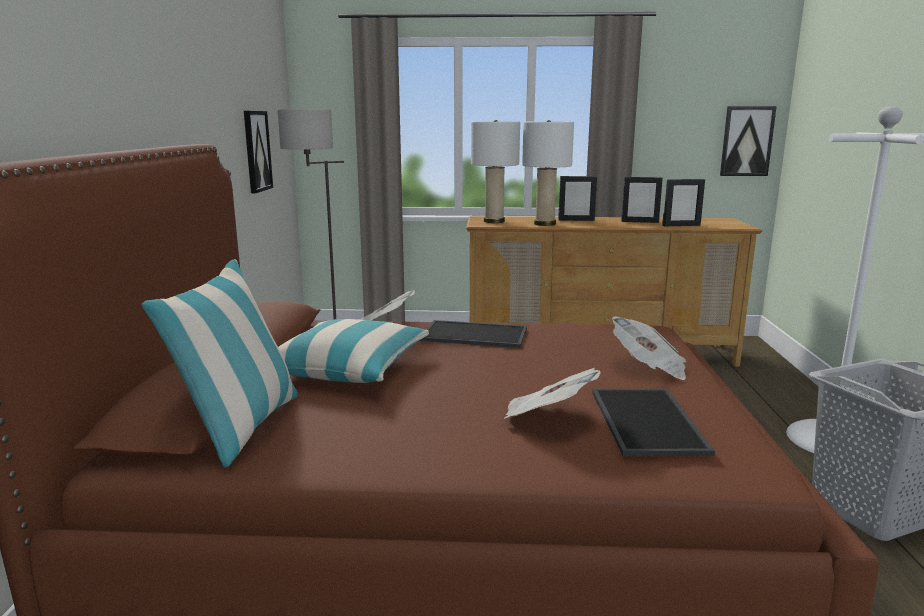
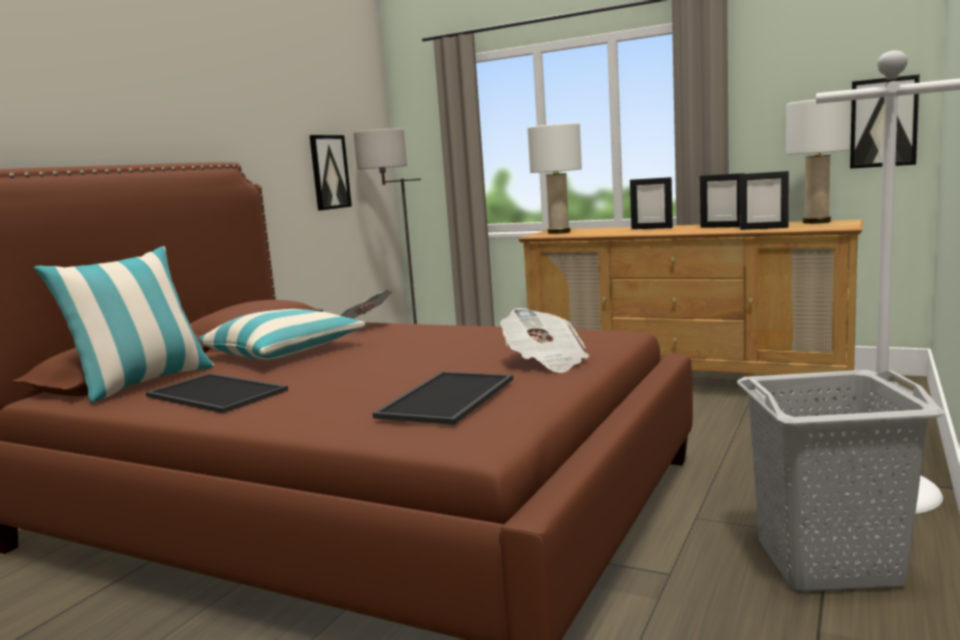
camera: 25 degrees right, 5 degrees down
(476, 334) = (434, 332): tray -> tray (219, 393)
(545, 224) = (606, 232): white table lamp -> white table lamp (817, 222)
(547, 417) = (371, 390): newspaper -> none

